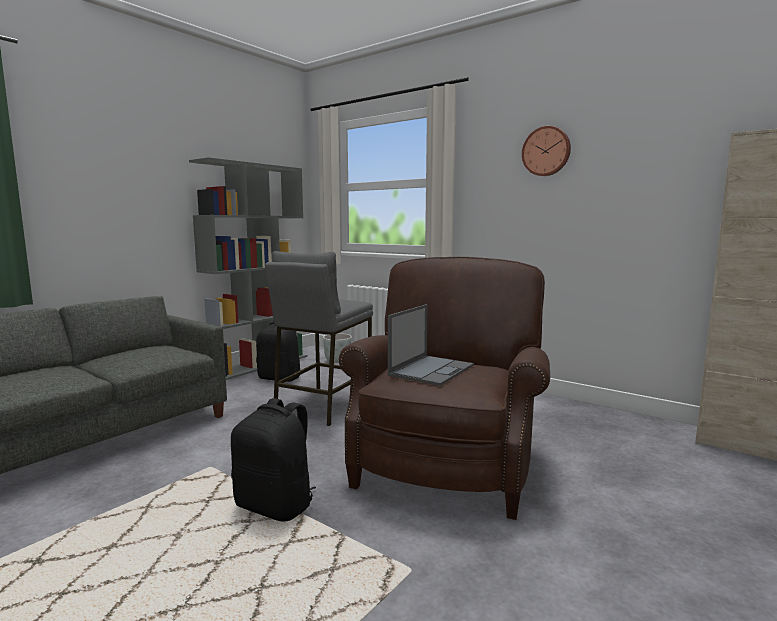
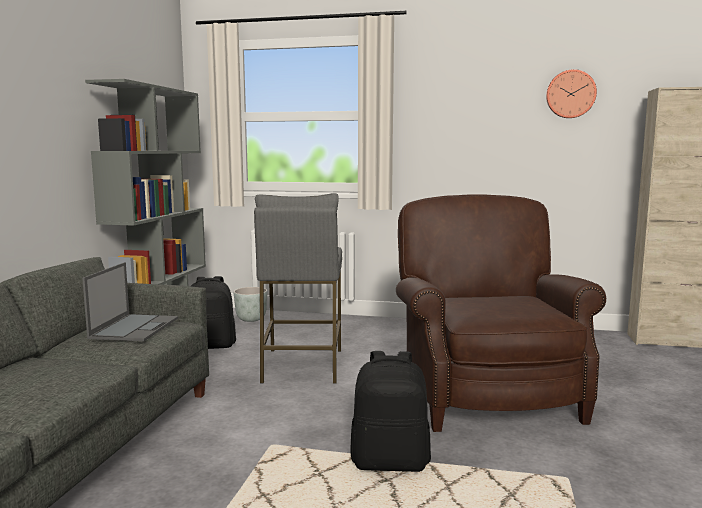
camera: 25 degrees left, 0 degrees up
(431, 370) = (491, 304): laptop -> laptop (135, 327)
(546, 151) = (485, 91): wall clock -> wall clock (570, 94)

